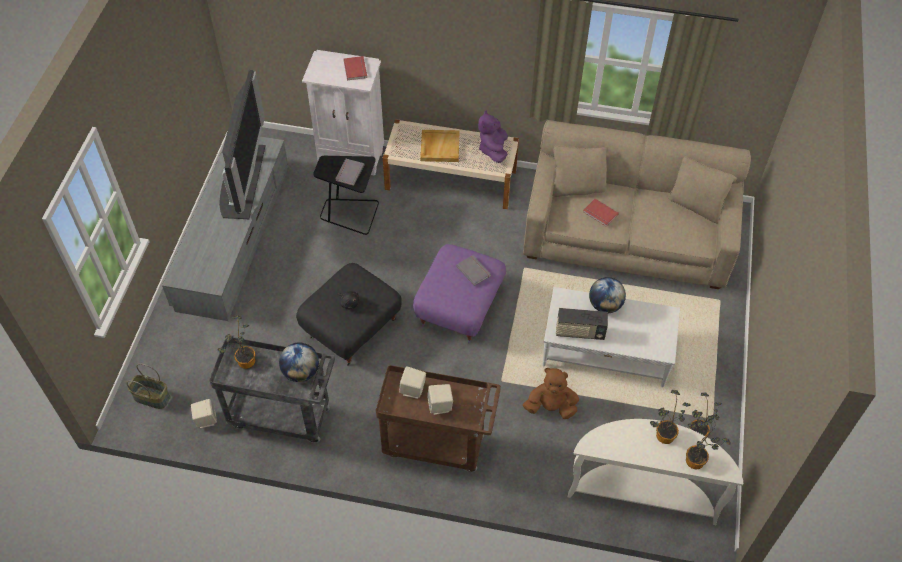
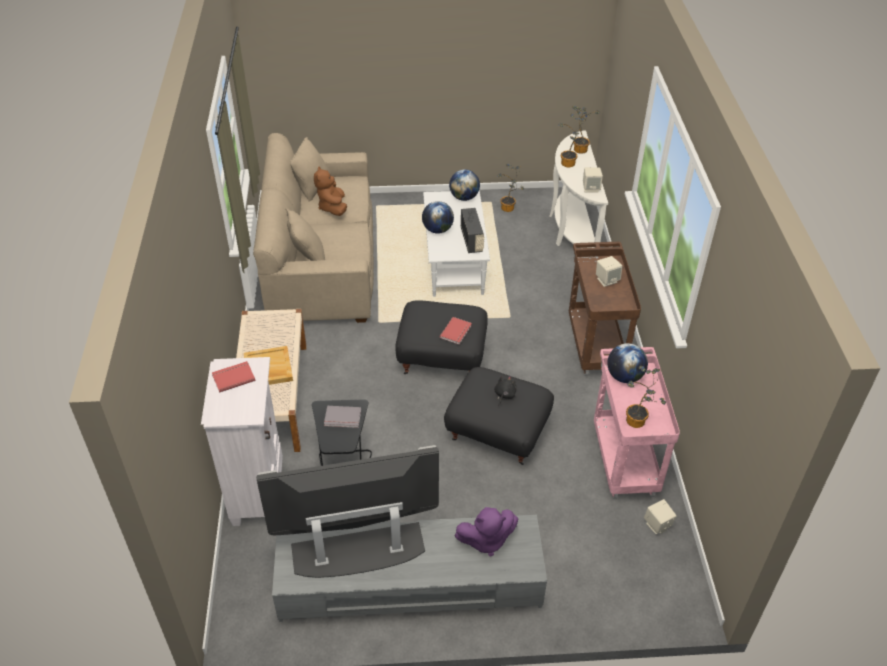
camera: 105 degrees left, 10 degrees down
(152, 397) = (658, 586): basket -> none
(285, 419) = (623, 459): grey cart -> pink cart
(413, 390) = (601, 299): beige speaker -> beige speaker (591, 188)
(460, 308) = (442, 358): purple ottoman -> black ottoman
(474, 270) = (429, 314): grey book -> none
(493, 149) = (263, 326): purple plush toy -> purple plush toy (486, 540)
(550, 407) = (521, 285): brown plush toy -> brown plush toy (332, 207)
(600, 214) = (341, 236): red book -> red book (456, 332)
(661, 344) = (464, 197): none -> globe

